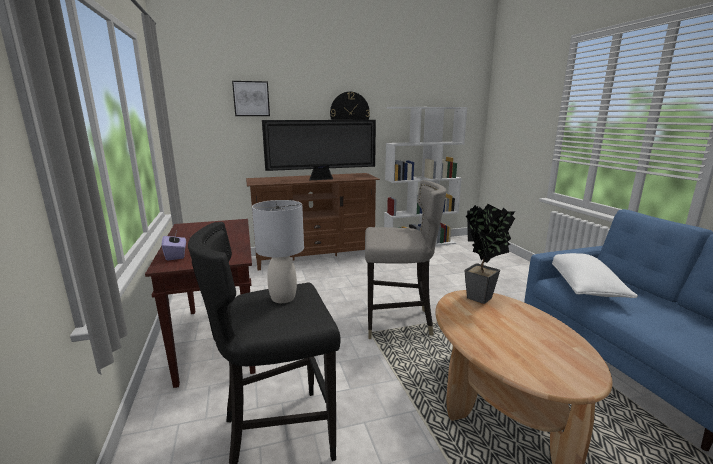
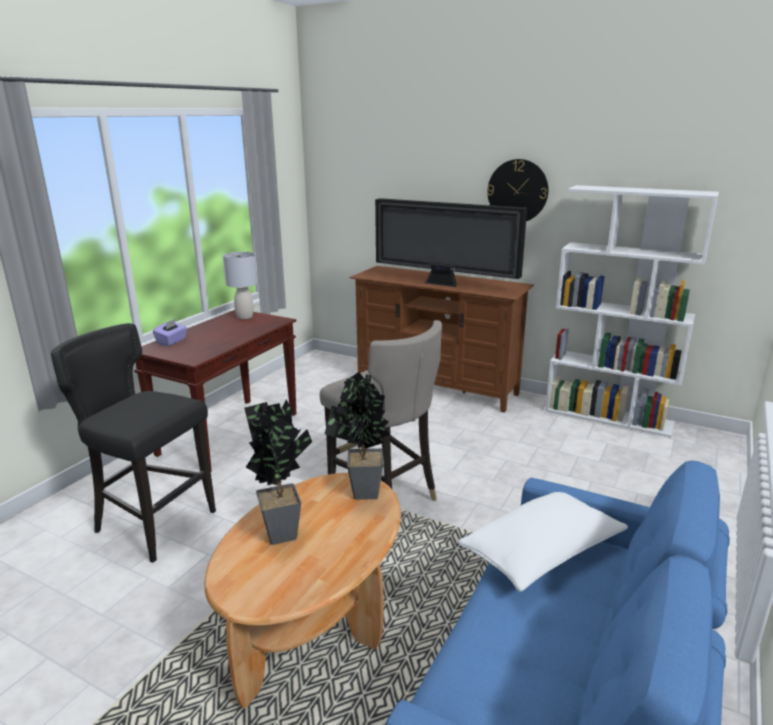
camera: 45 degrees right, 5 degrees up
(251, 98) = (391, 166): picture -> none
(282, 298) = (151, 404): grey table lamp -> grey table lamp (244, 317)
(496, 337) = (283, 529): none -> potted plant

